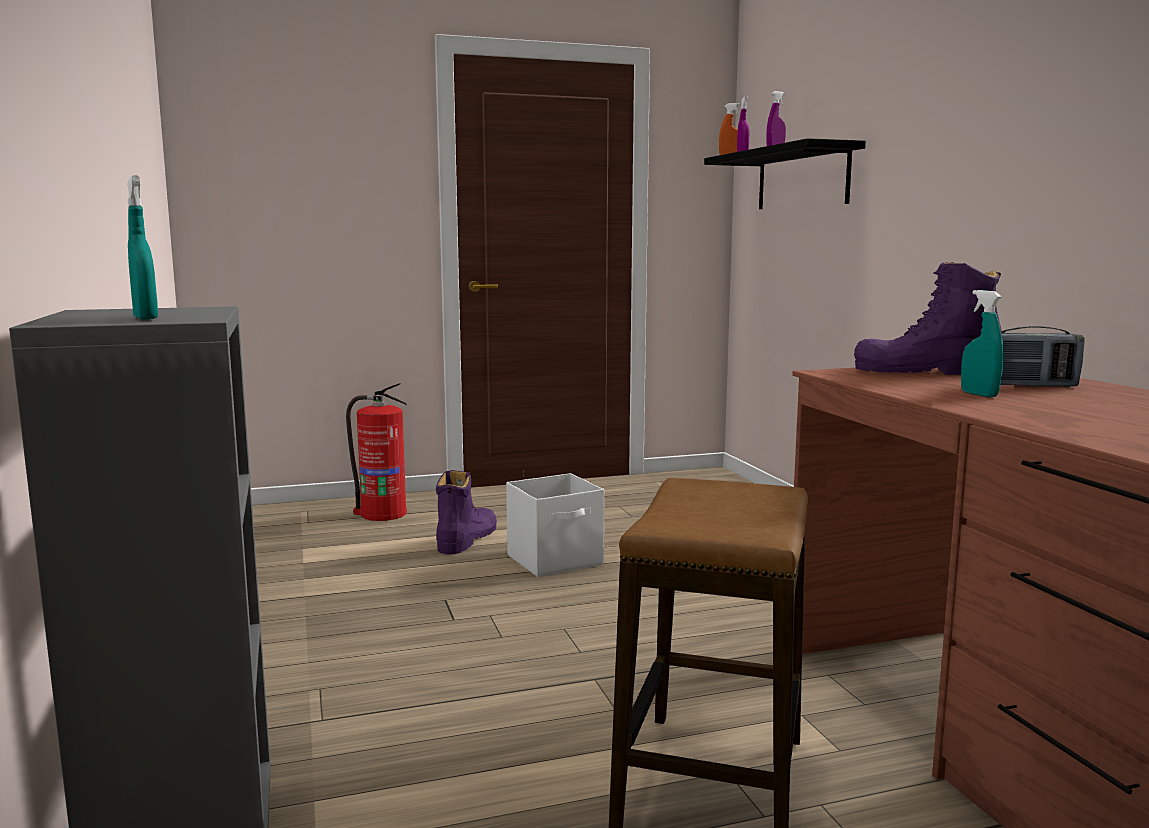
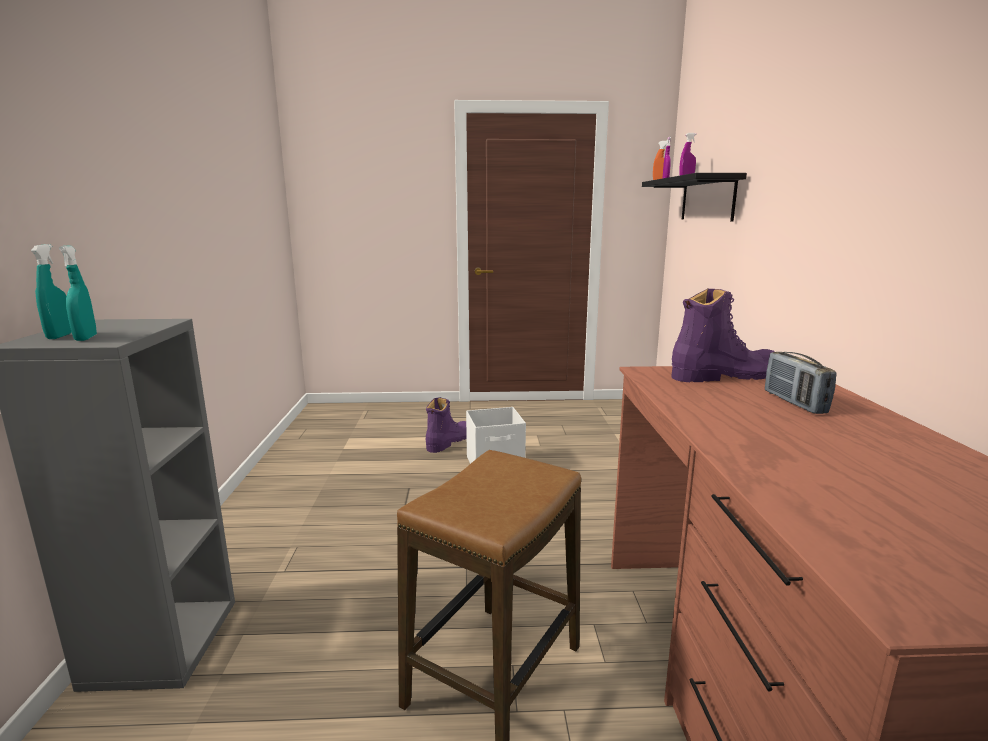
camera: 15 degrees right, 5 degrees up
(382, 514) = (409, 416): fire extinguisher -> none
(925, 372) = (724, 376): purple boot -> purple boot turned 150 degrees clockwise
(979, 394) = (734, 411): turquoise spray bottle -> turquoise spray bottle (60, 336)
(1029, 386) = (794, 402): radio -> radio turned 60 degrees clockwise

